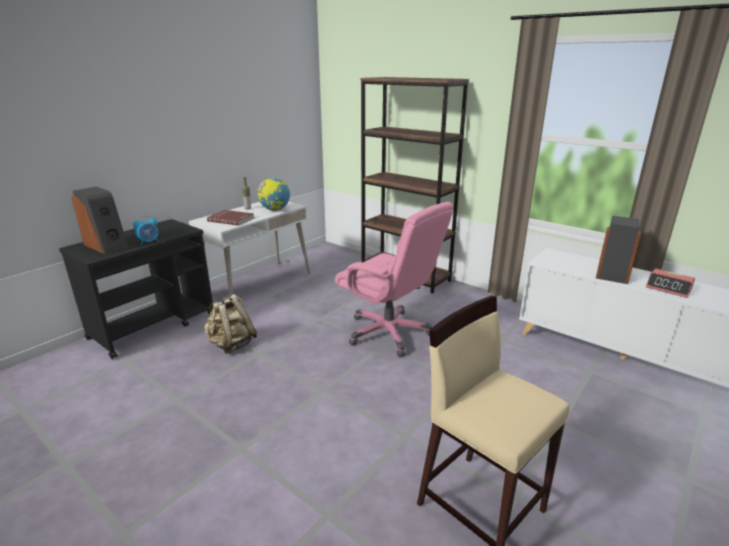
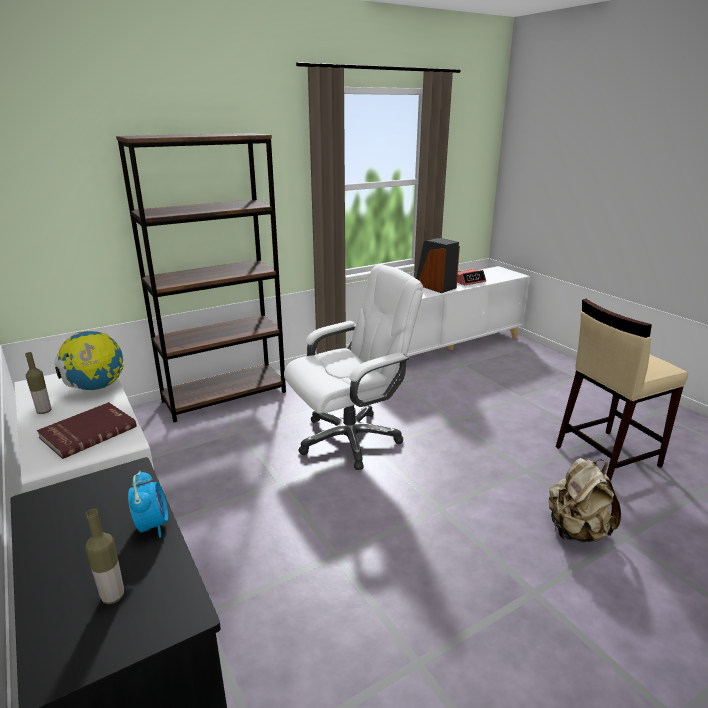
camera: 70 degrees left, 0 degrees up
(107, 246) = (113, 596): speaker -> bottle
(231, 344) = (293, 583): beige backpack -> beige backpack (576, 531)
(389, 333) = (350, 438): pink office chair -> white office chair

